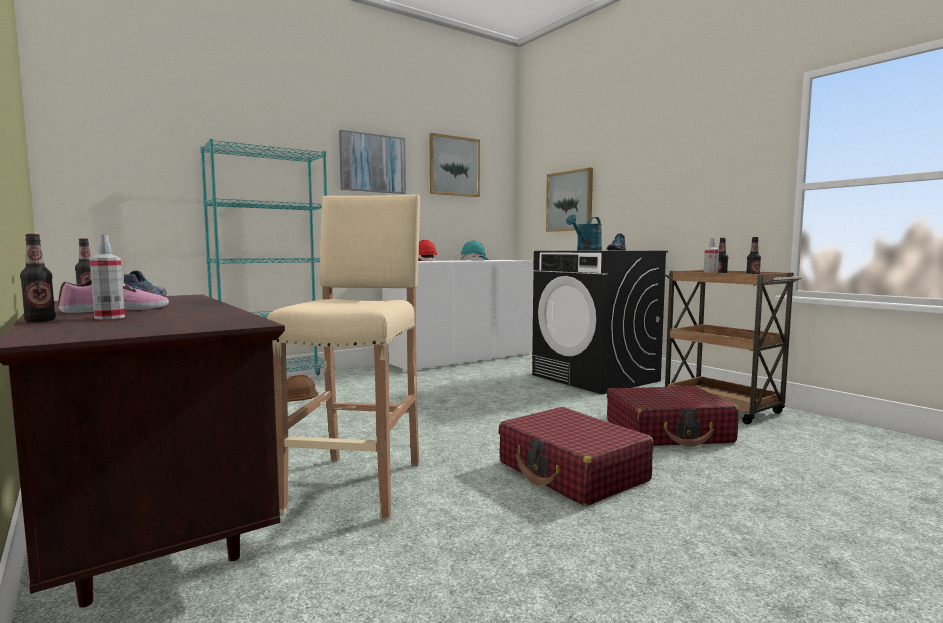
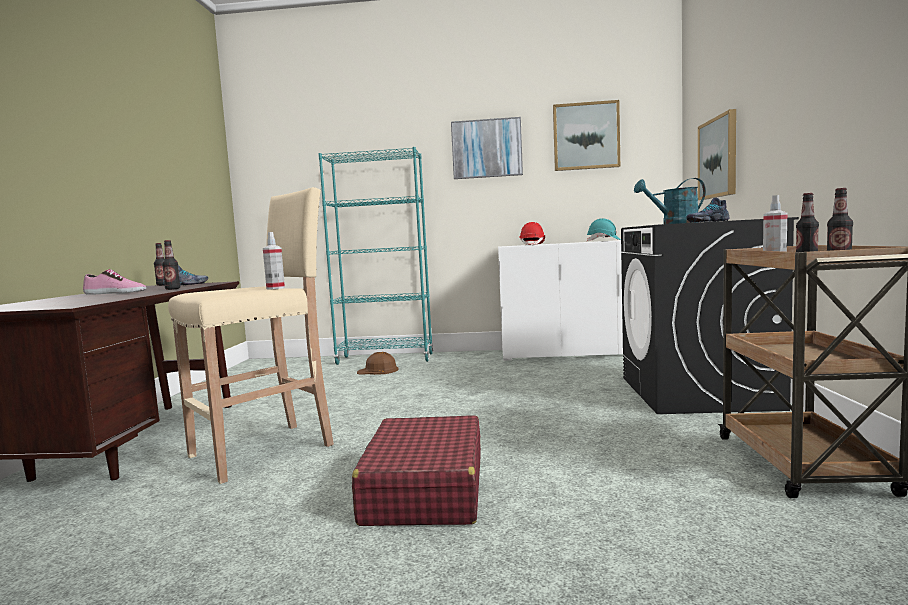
camera: 40 degrees right, 0 degrees up
(40, 321) = (42, 299): bottle -> bottle (172, 289)
(109, 317) = (72, 298): spray bottle -> spray bottle (275, 288)
(668, 432) = (635, 477): red suitcase -> none

